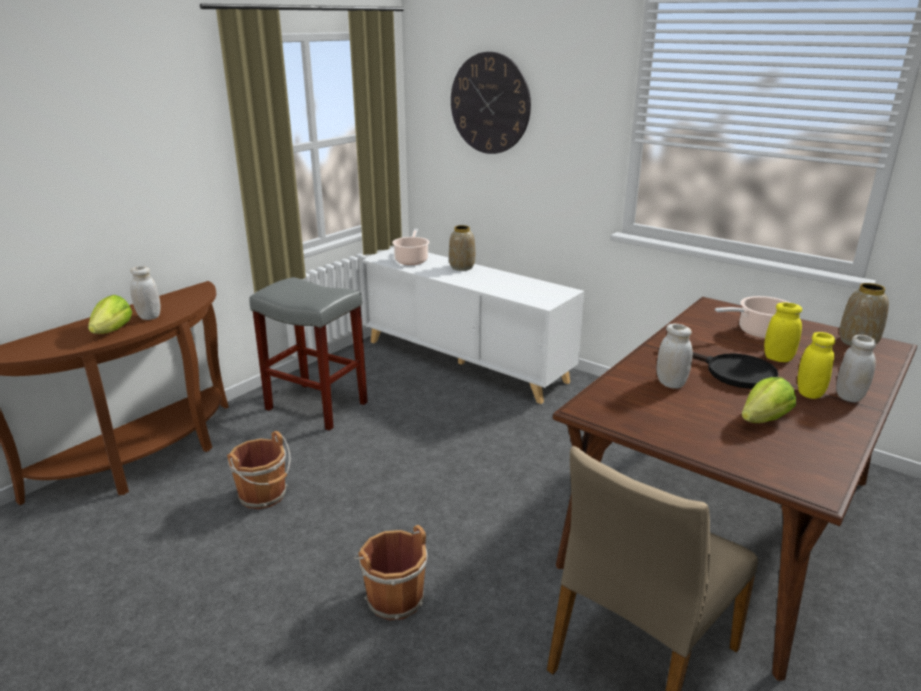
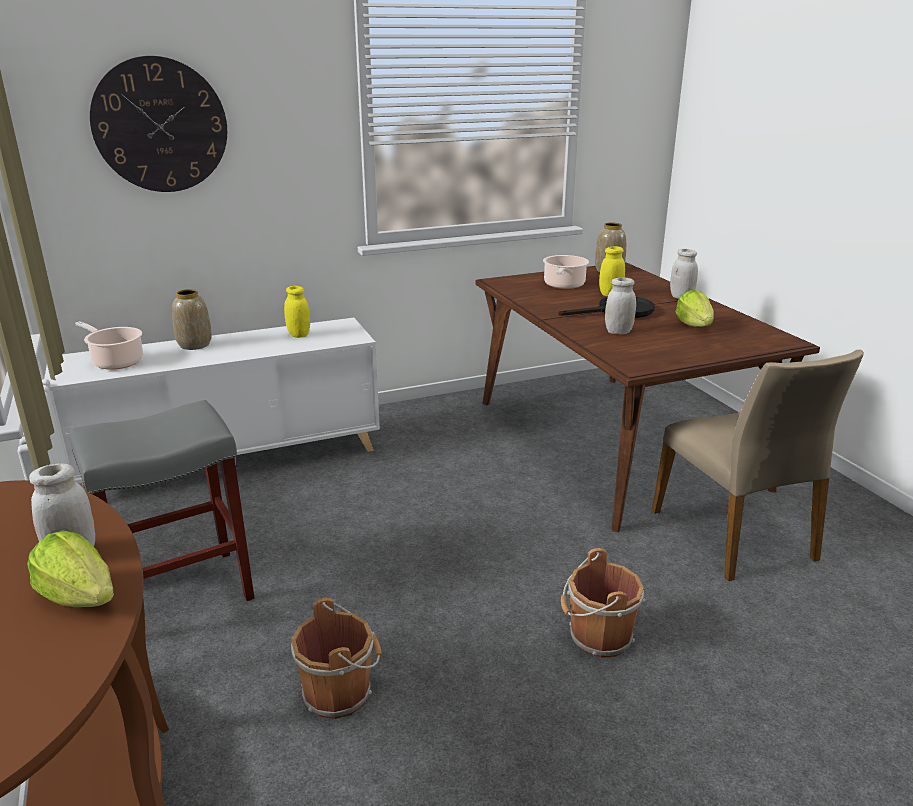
camera: 60 degrees left, 0 degrees up
(809, 393) = (668, 304): yellow jar -> yellow jar (299, 335)

